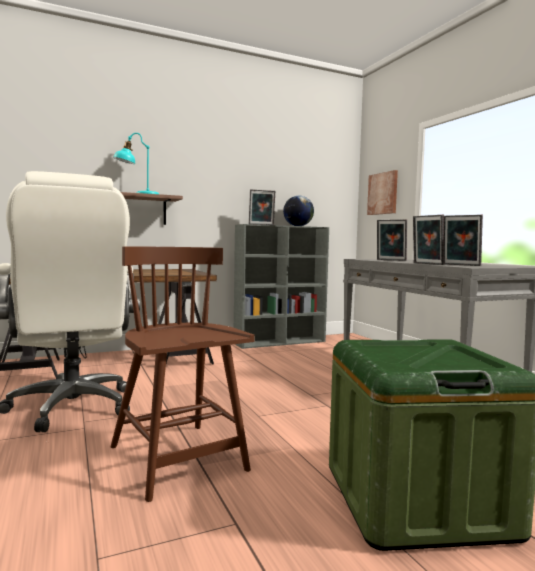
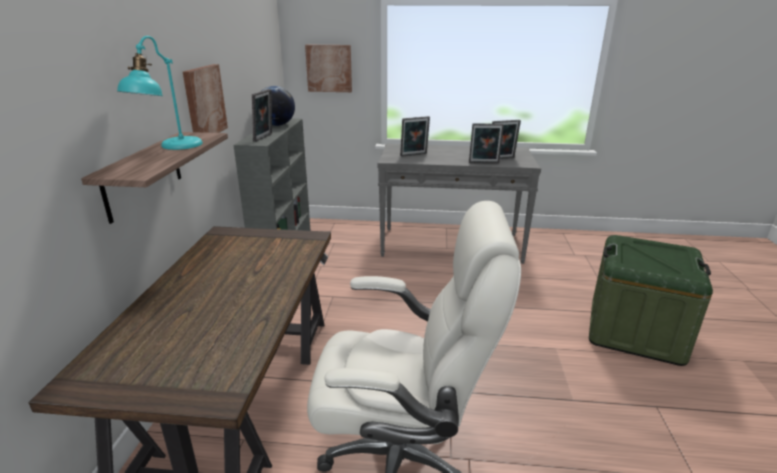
camera: 60 degrees left, 20 degrees up
(178, 459) = (560, 409): brown chair -> none
(212, 189) = (204, 102): none -> picture

